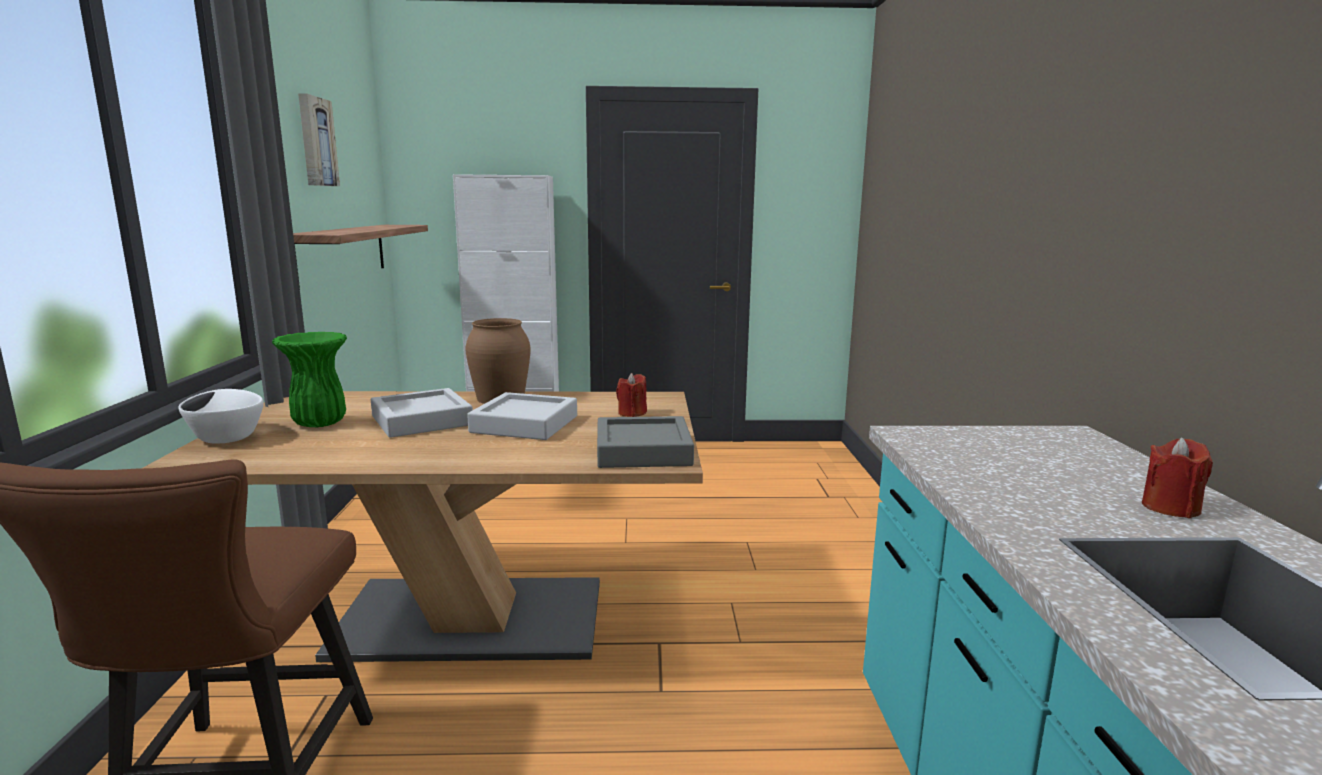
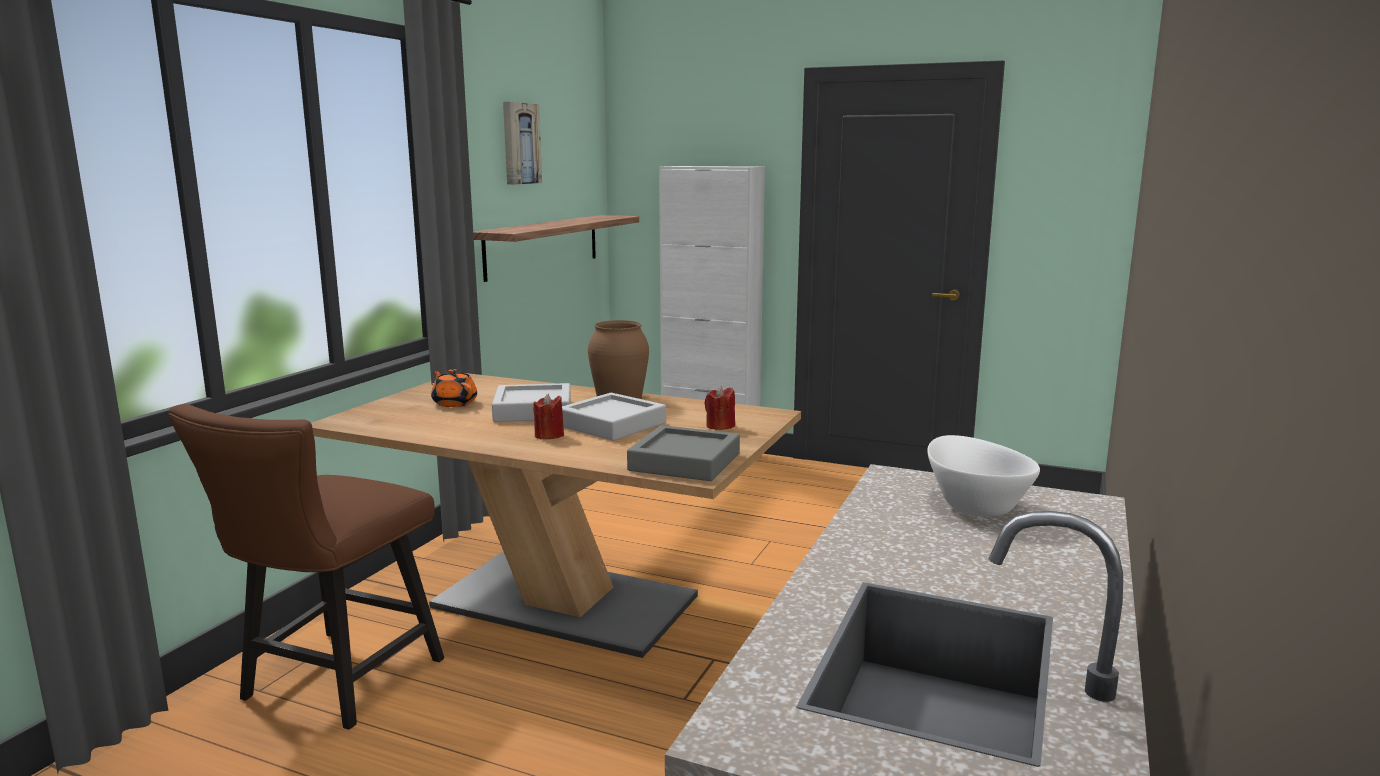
camera: 25 degrees right, 0 degrees up
(227, 436) = (383, 405): white bowl -> white bowl (974, 504)
(318, 423) = (454, 403): green vase -> orange teapot
(1170, 508) = (1036, 582): red candle -> red candle (549, 435)

